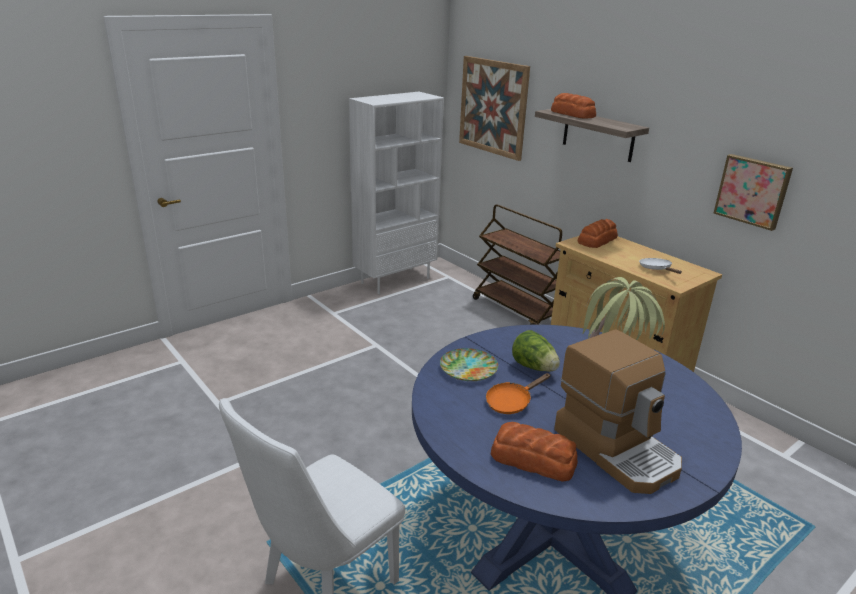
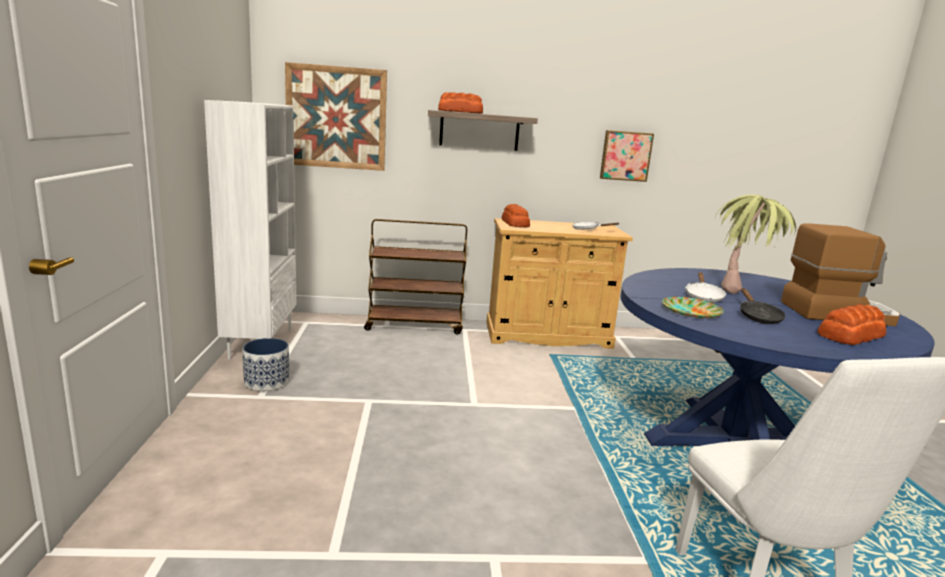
camera: 55 degrees left, 10 degrees down
(351, 306) = (266, 382): none -> planter
(511, 402) = (758, 316): orange frying pan -> black frying pan
(534, 367) = (703, 296): lettuce -> white frying pan

